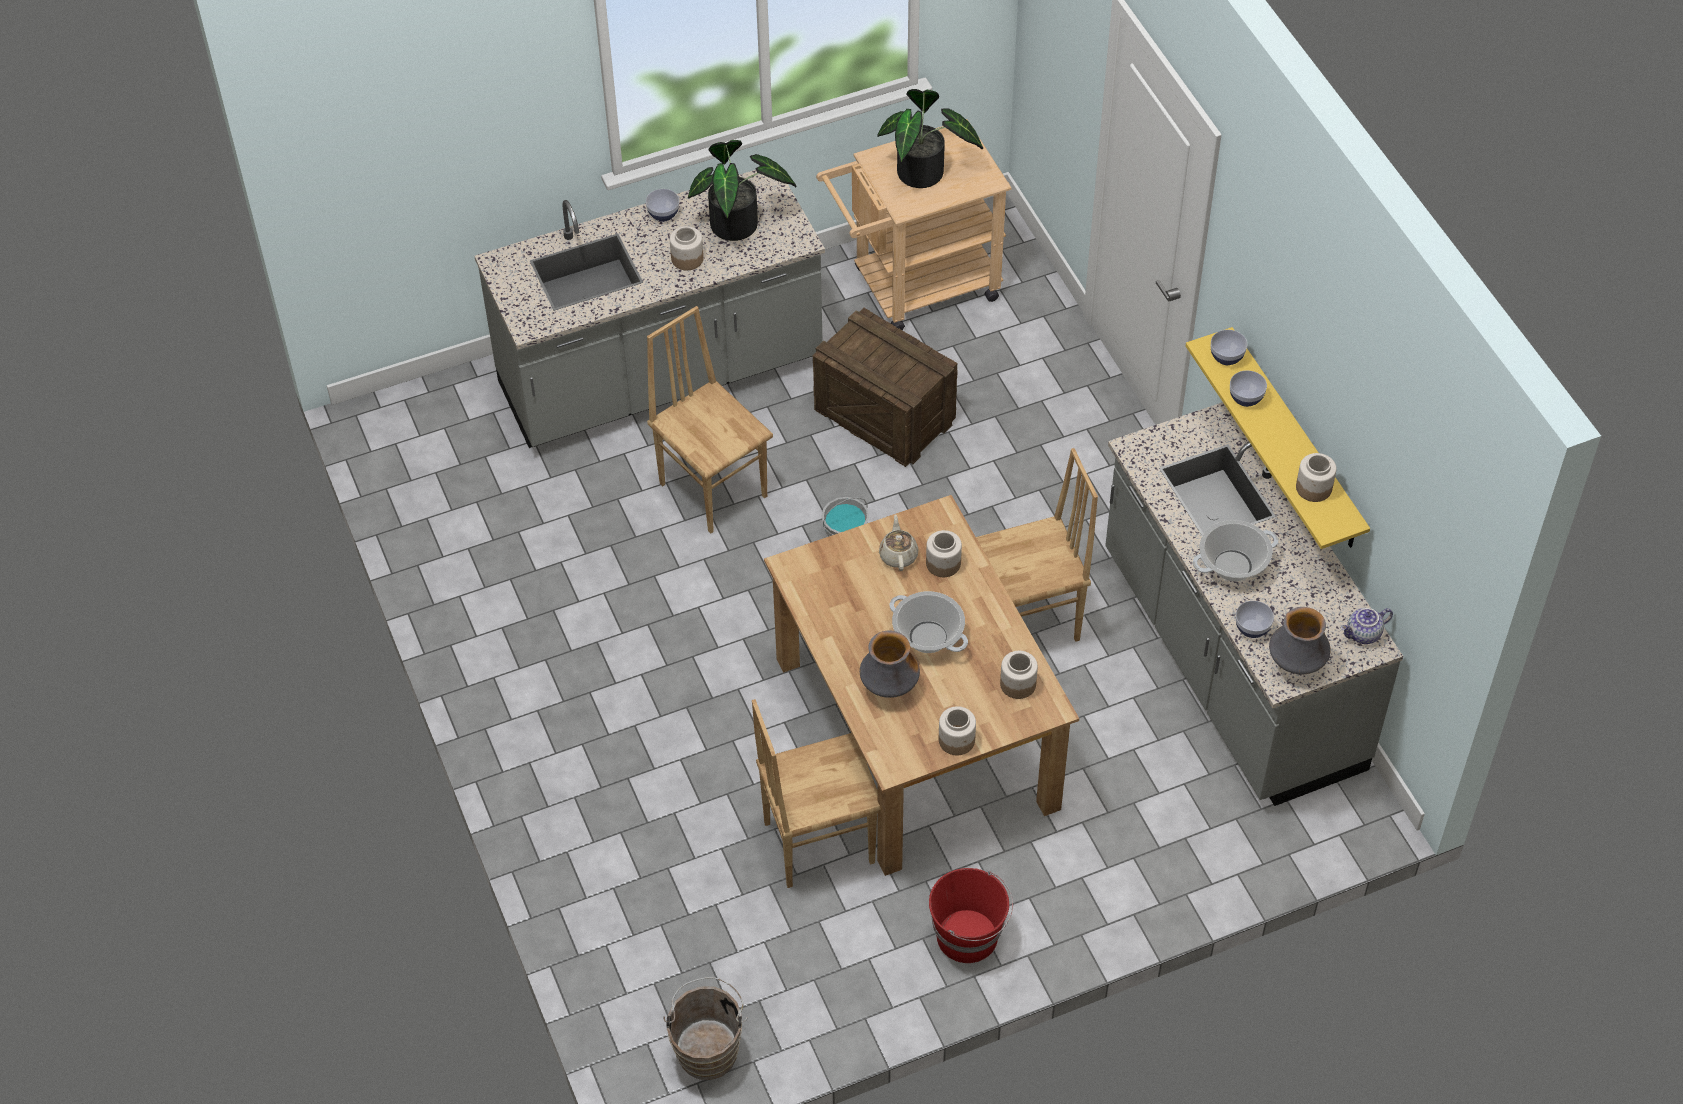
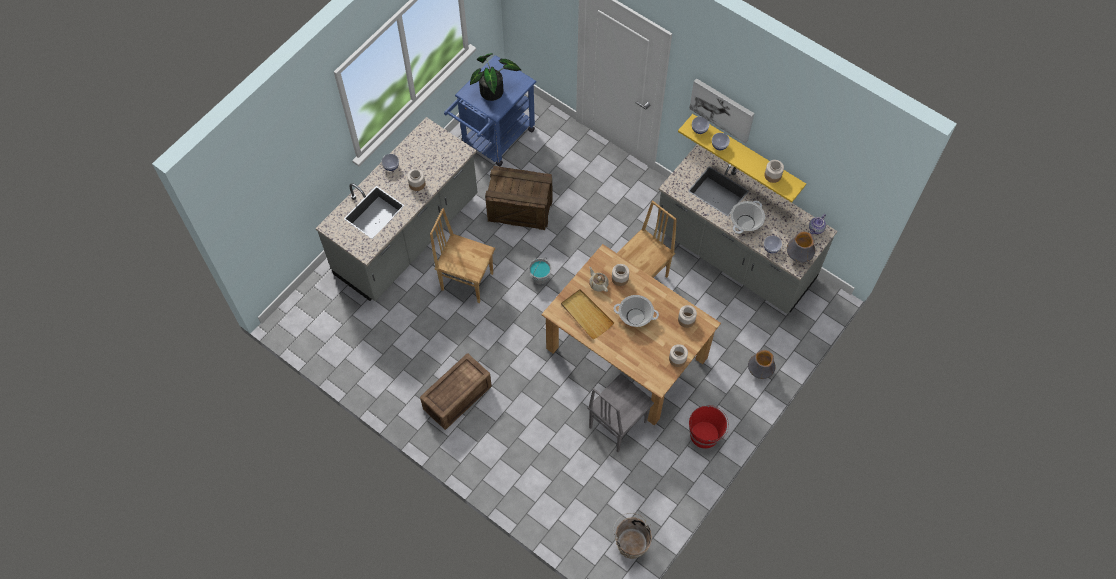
camera: 30 degrees left, 10 degrees up
(567, 664) = (456, 397): none -> crate
(739, 227) = (430, 157): potted plant -> none
(817, 841) = (616, 424): brown chair -> grey chair
(842, 595) = (586, 315): none -> beige tray
(889, 687) = (634, 348): vase -> vase (759, 371)
(914, 287) = (494, 140): beige cart -> blue cart
(1271, 324) = (722, 109): none -> picture

